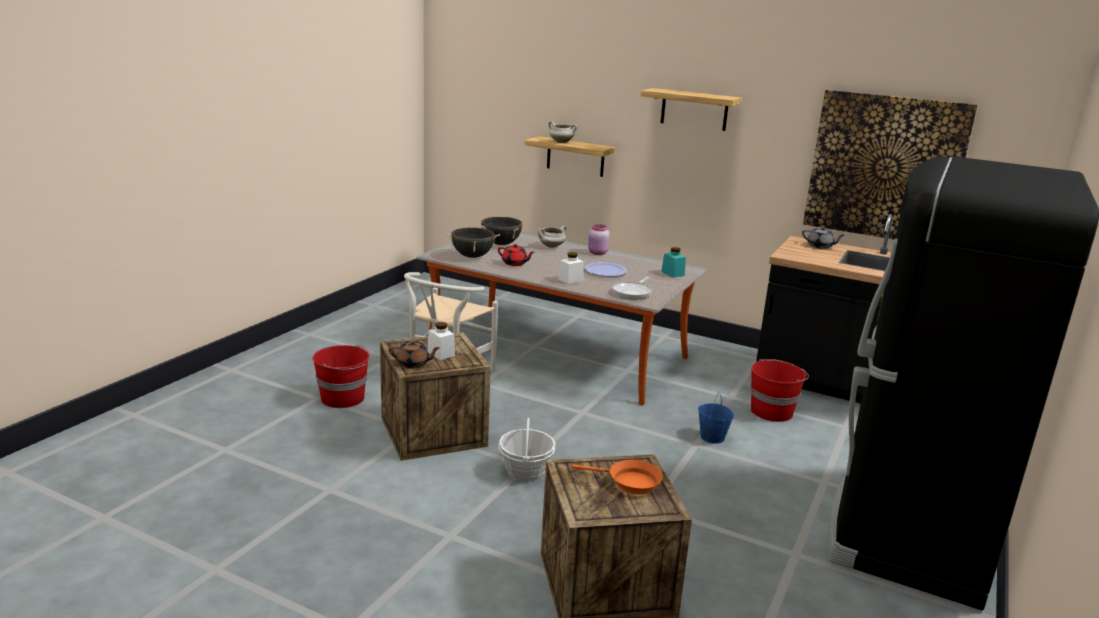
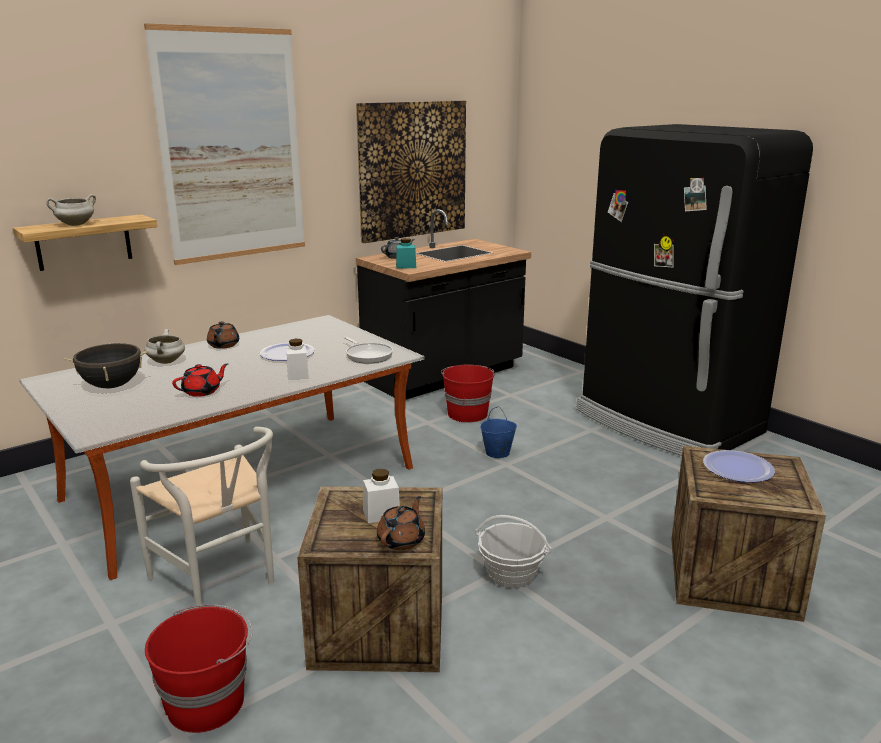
camera: 65 degrees left, 0 degrees up
(472, 256) = (138, 411): black cooking pot -> none
(597, 253) = (223, 345): pink jar -> brown teapot
(629, 482) = (738, 468): orange frying pan -> plate
(672, 273) = (330, 329): turquoise jar -> turquoise jar (406, 266)
(694, 109) = (232, 146): shelf -> picture

